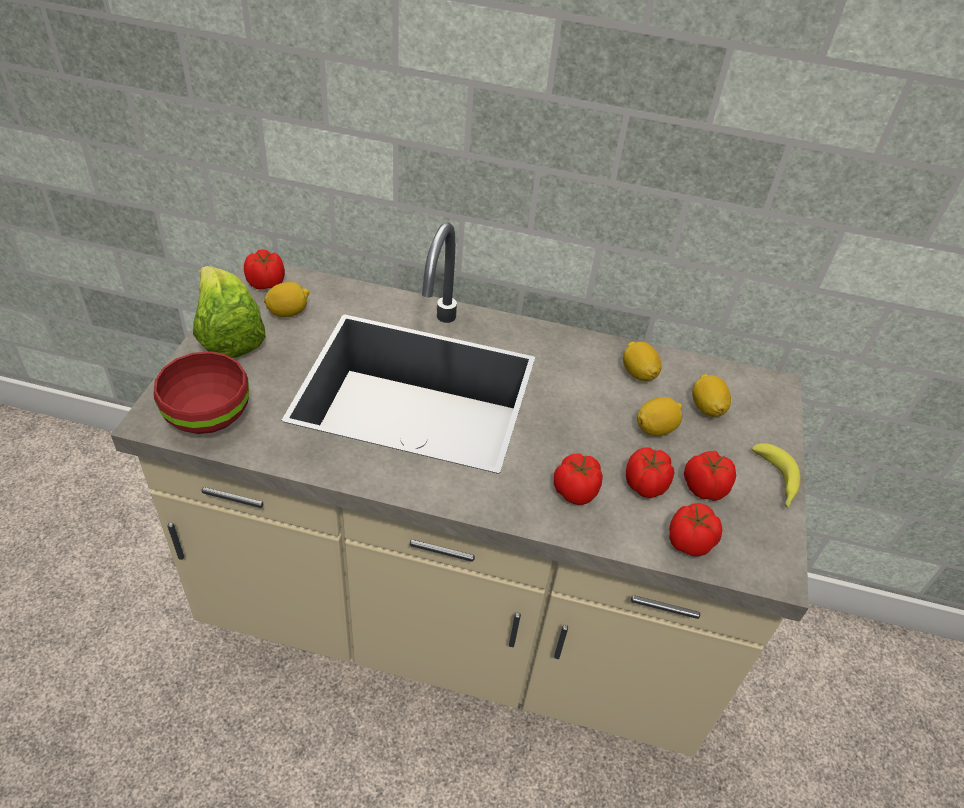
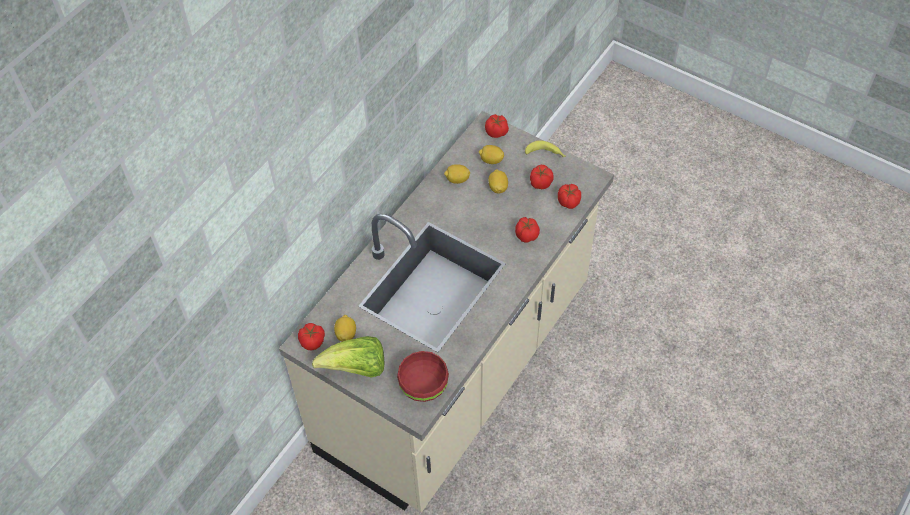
camera: 65 degrees left, 10 degrees up
(645, 485) = (532, 206): tomato -> tomato (497, 132)

